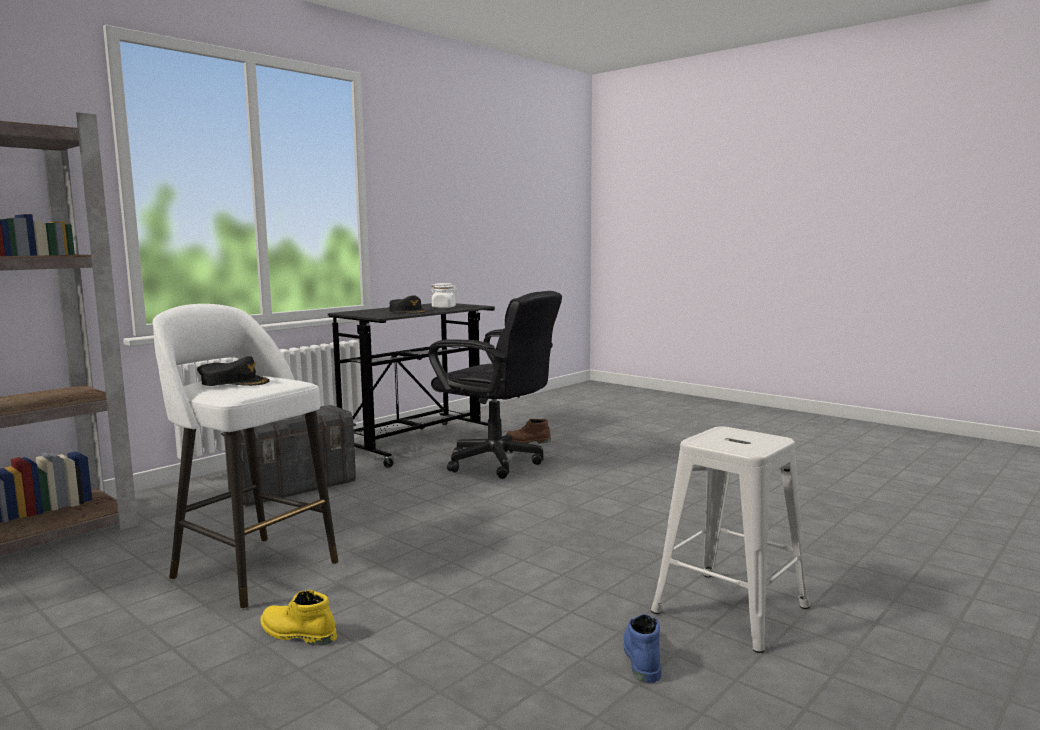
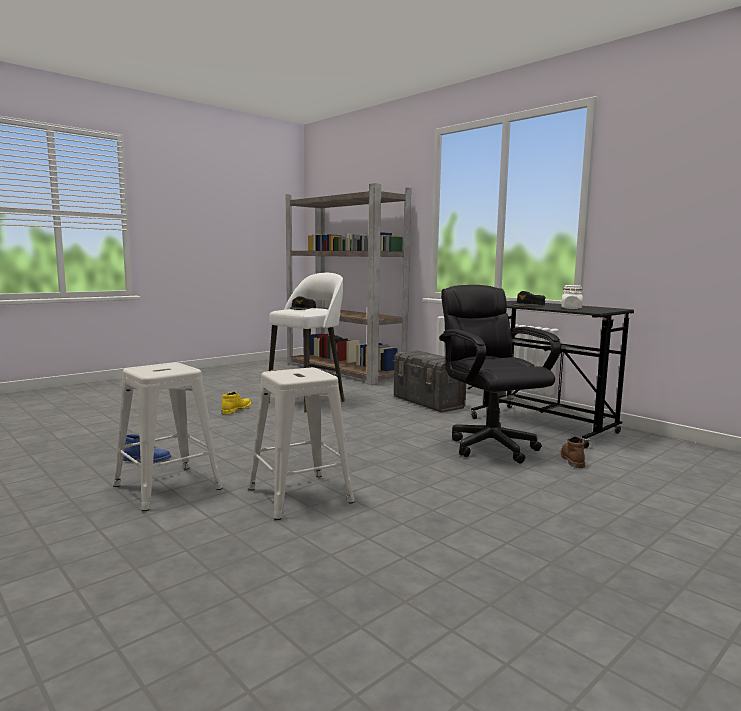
camera: 95 degrees right, 0 degrees up
(499, 464) = (488, 447): black office chair -> black office chair turned 120 degrees clockwise
(690, 532) = (300, 495): none -> white stool

